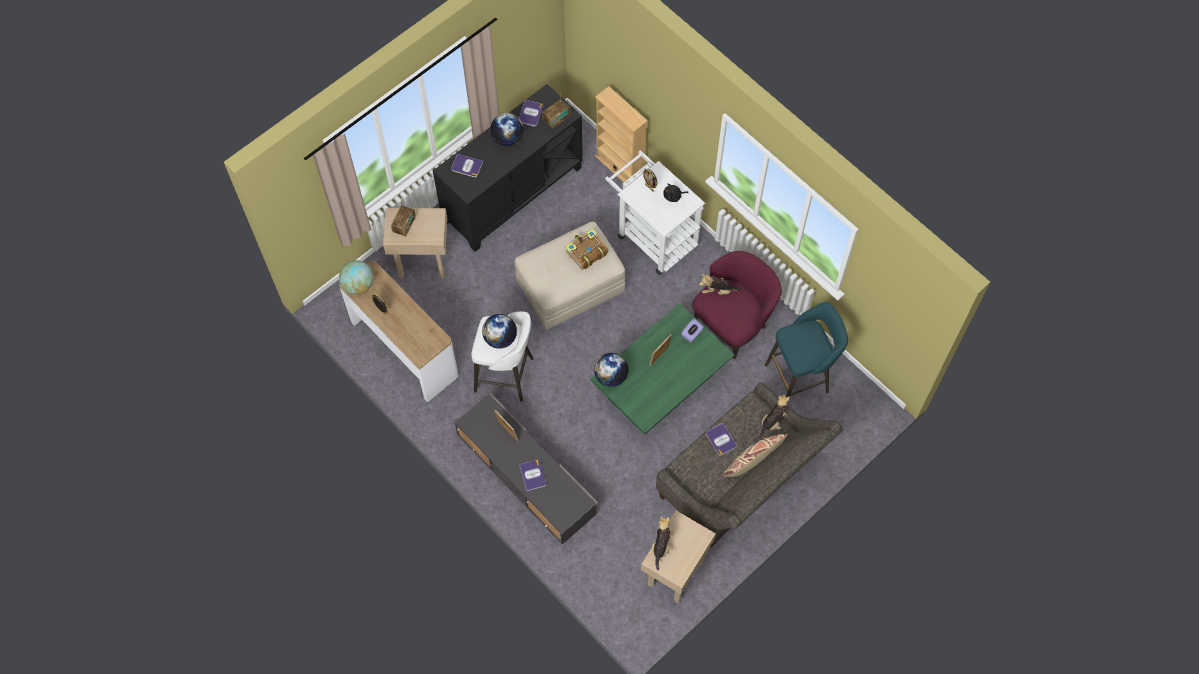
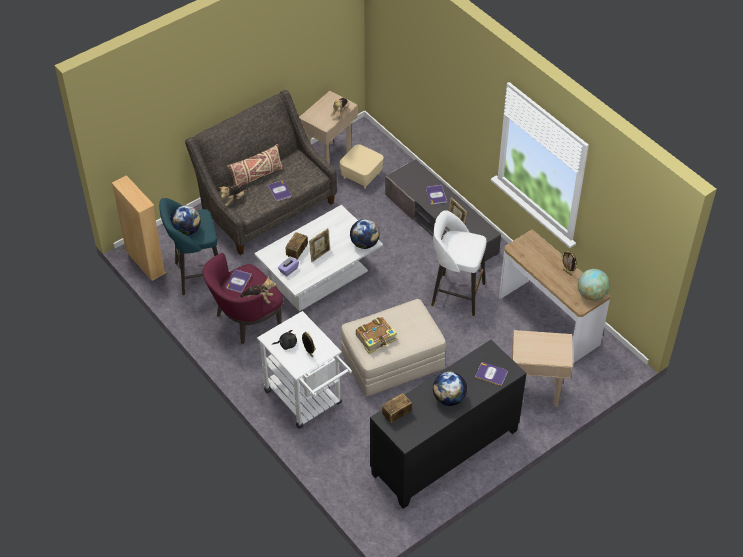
camera: 175 degrees left, 15 degrees down
(404, 226) = (552, 349): radio -> radio (297, 252)
(500, 338) = (460, 245): globe -> globe (187, 230)
(530, 113) = (423, 422): book -> book (238, 281)
(620, 168) = (330, 471): beige bookcase -> beige bookcase (145, 262)
(630, 545) = (361, 175): none -> beige ottoman
(660, 386) = (320, 277): green coffee table -> white coffee table

